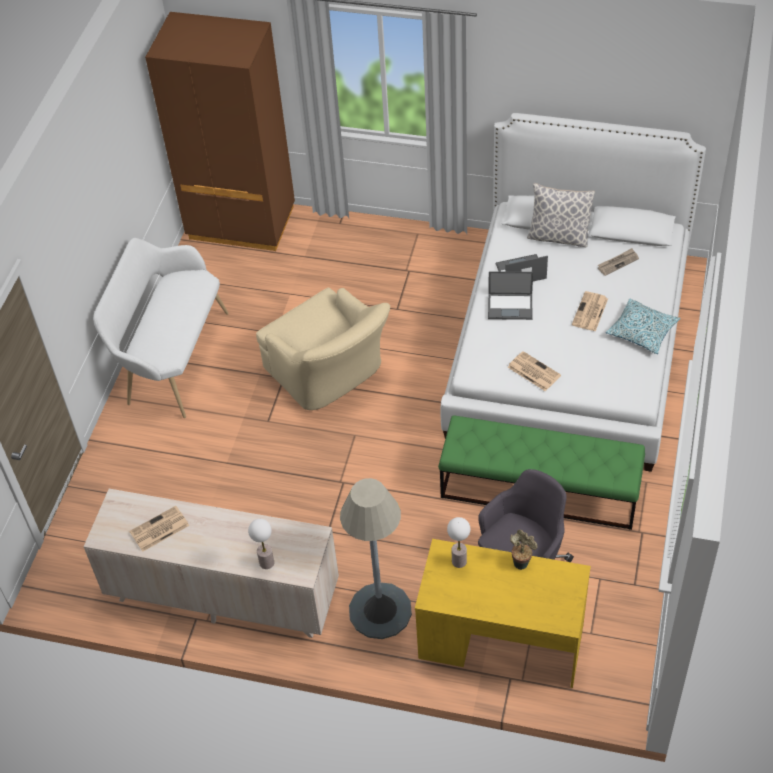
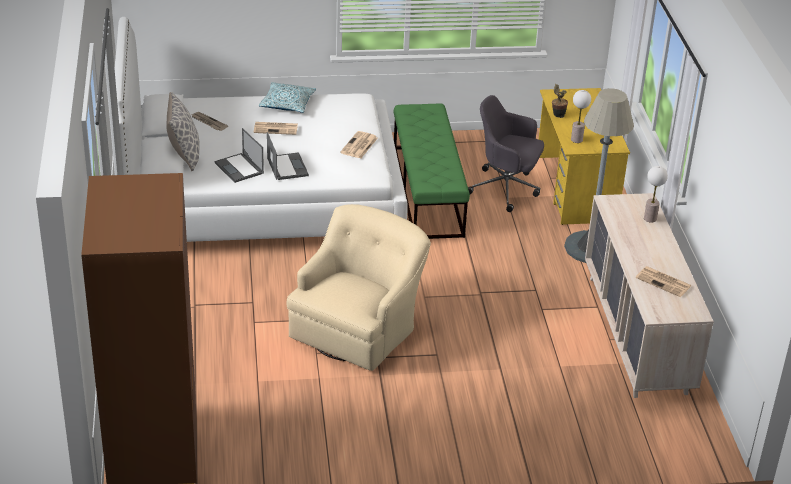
camera: 115 degrees left, 15 degrees down
(172, 359) = (389, 446): white bench -> none

